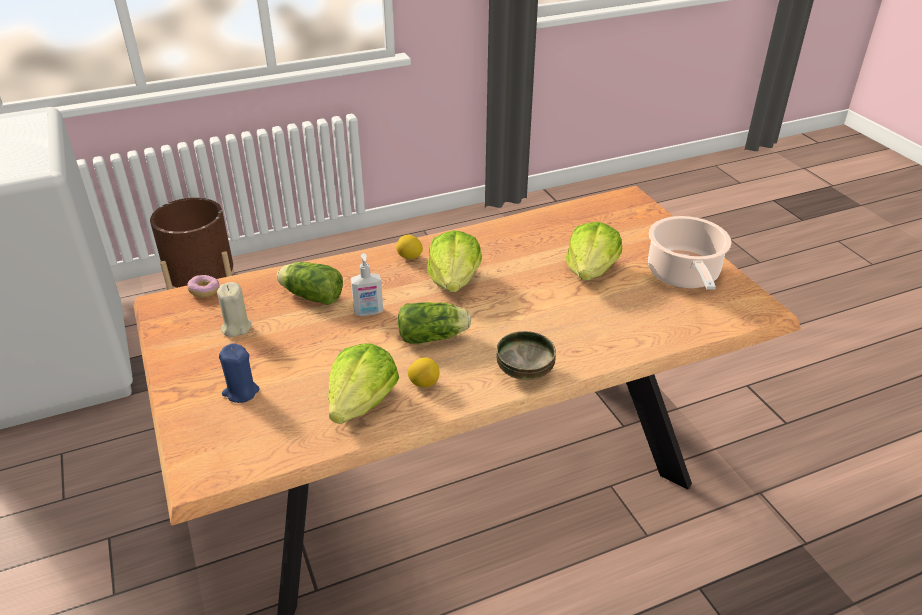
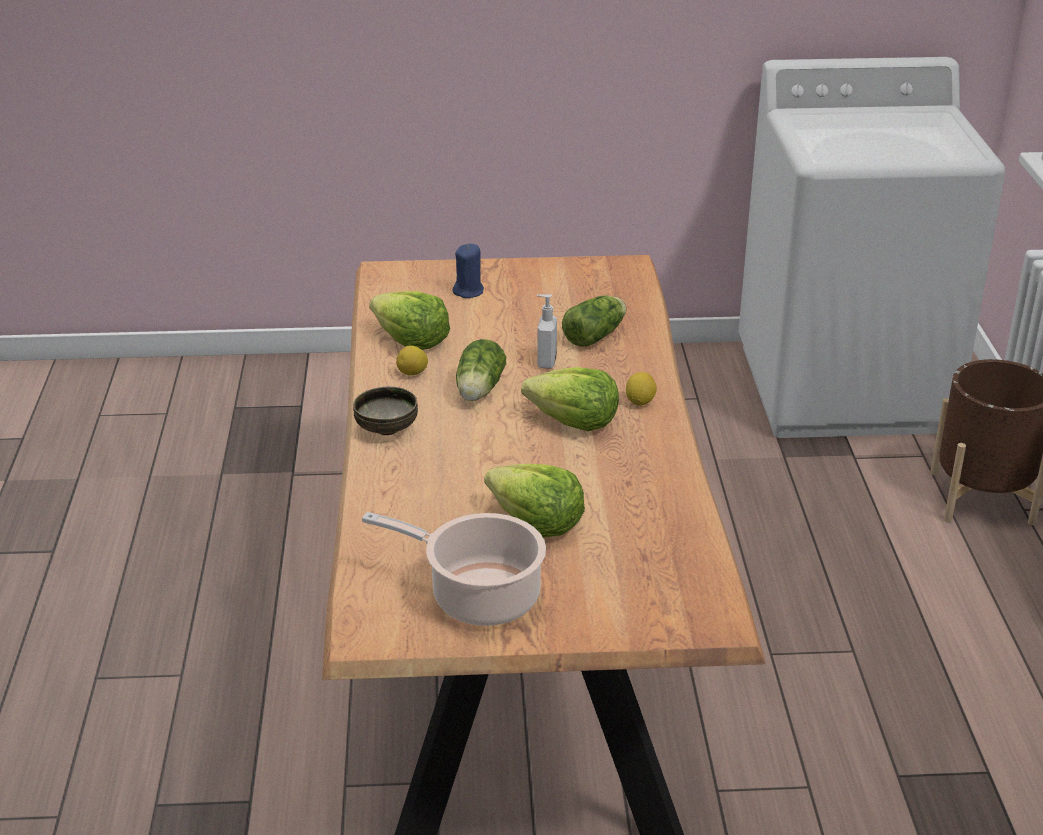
camera: 110 degrees right, 5 degrees down
(205, 291) = (637, 285): donut -> none
(236, 327) = (565, 295): beige candle -> none

